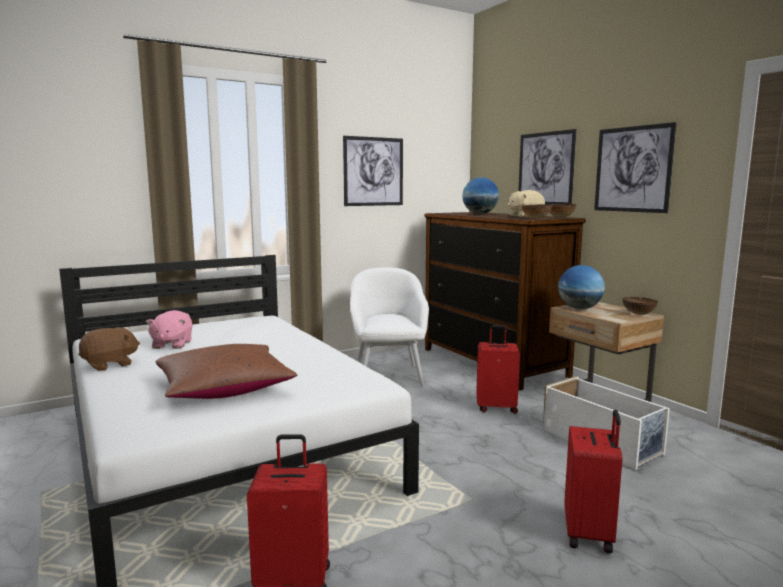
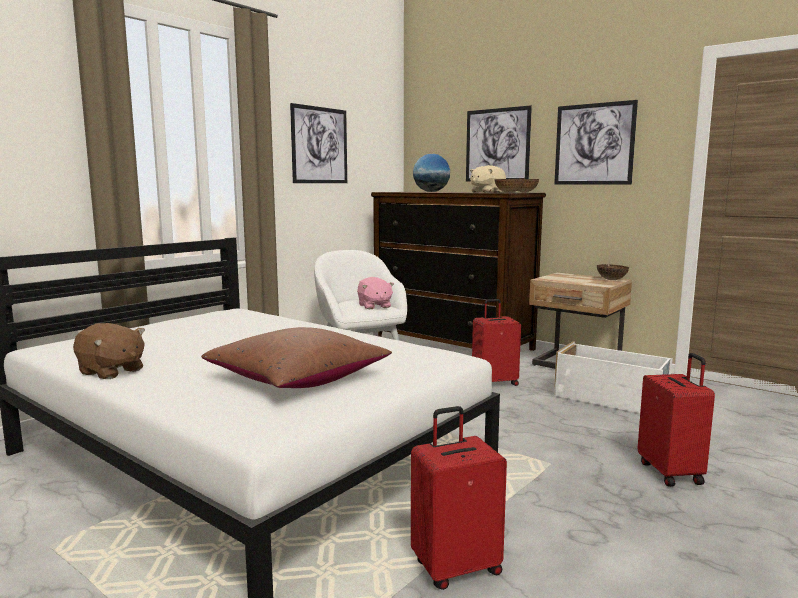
camera: 20 degrees left, 0 degrees up
(110, 365) = (111, 371): brown plush toy -> brown plush toy turned 90 degrees clockwise
(171, 344) = (160, 345): pink plush toy -> pink plush toy (374, 306)
(579, 308) = (557, 279): globe -> none

